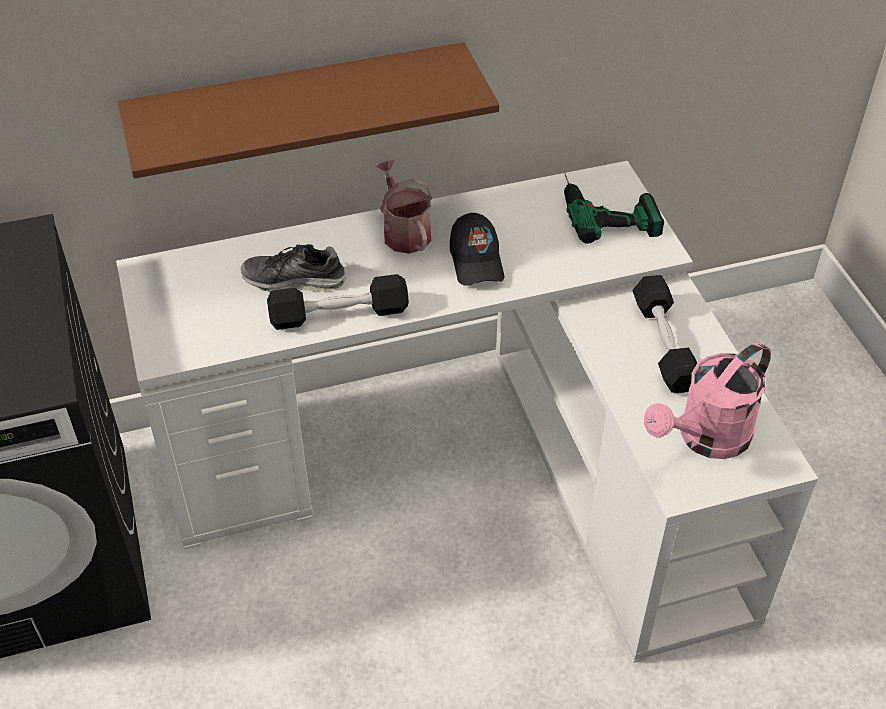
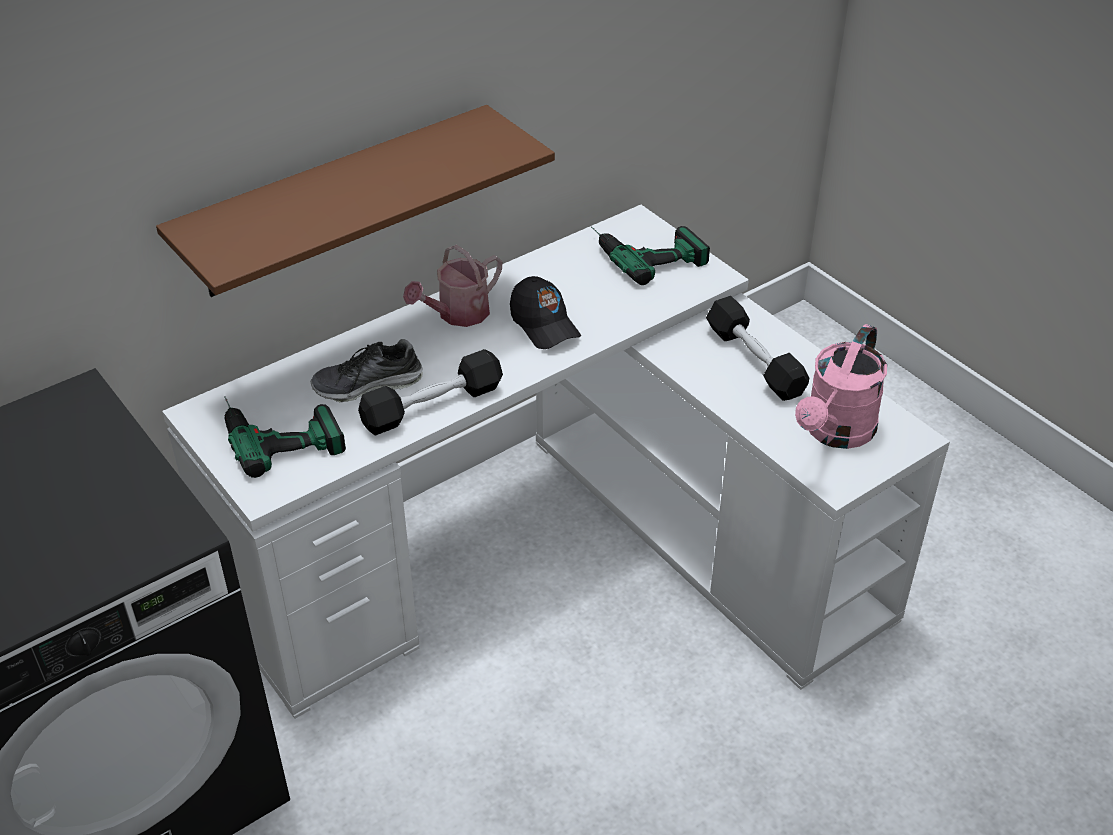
camera: 20 degrees left, 5 degrees down
(200, 303) = (279, 430): none -> power drill
(404, 231) = (457, 314): watering can -> watering can turned 90 degrees counterclockwise

